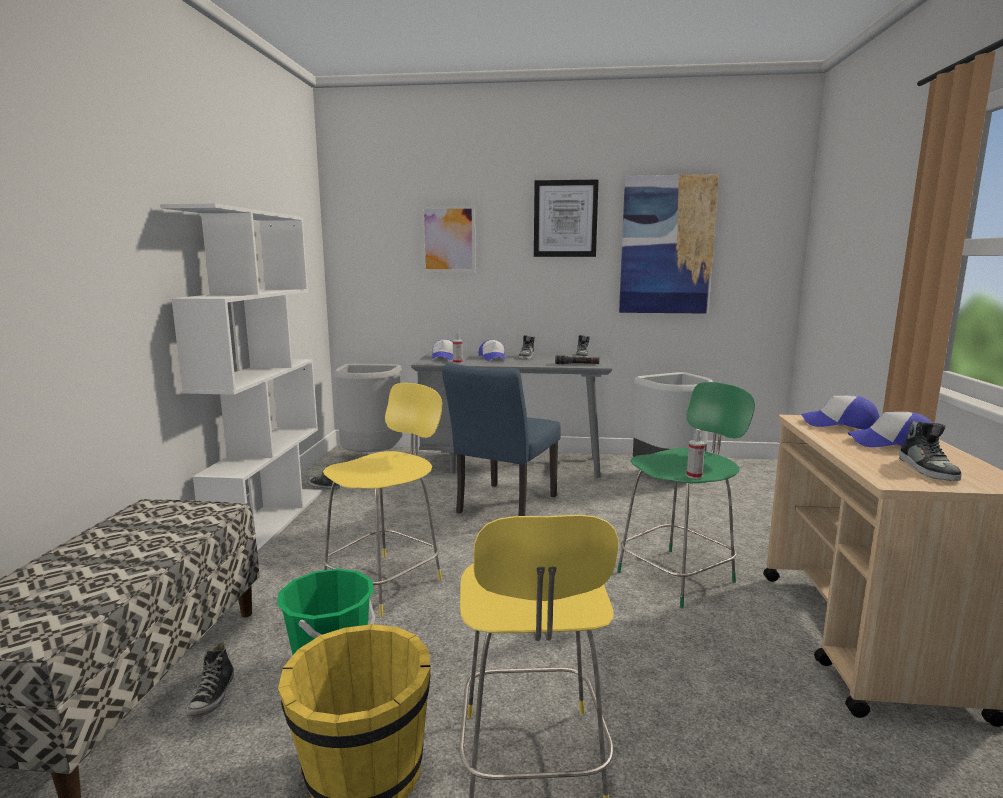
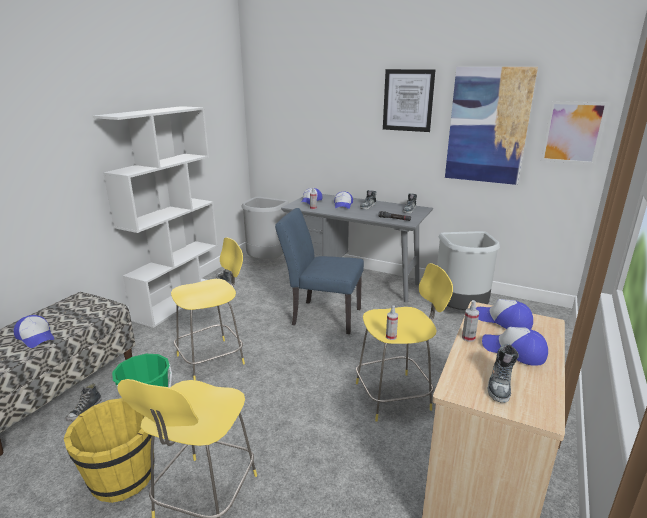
camera: 20 degrees right, 10 degrees up
(115, 565) = (36, 336): none -> cap
(448, 239) = (324, 112): picture -> picture (573, 132)
(503, 507) = (321, 316): blue chair -> blue chair turned 60 degrees clockwise
(678, 575) = (395, 395): green stool -> yellow stool
(829, 440) = (468, 338): none -> spray bottle

